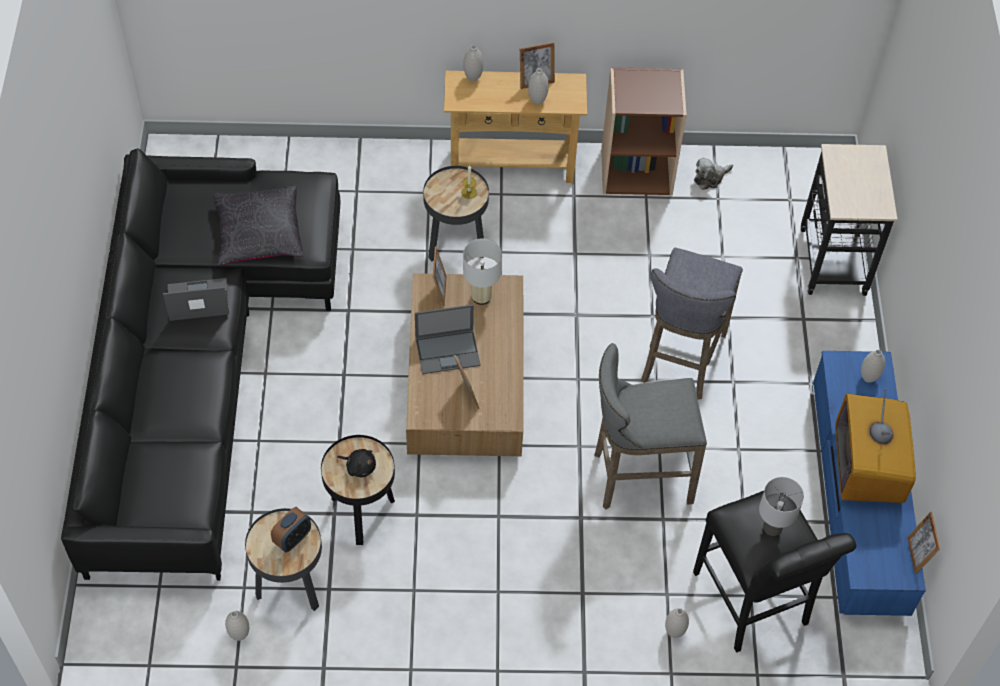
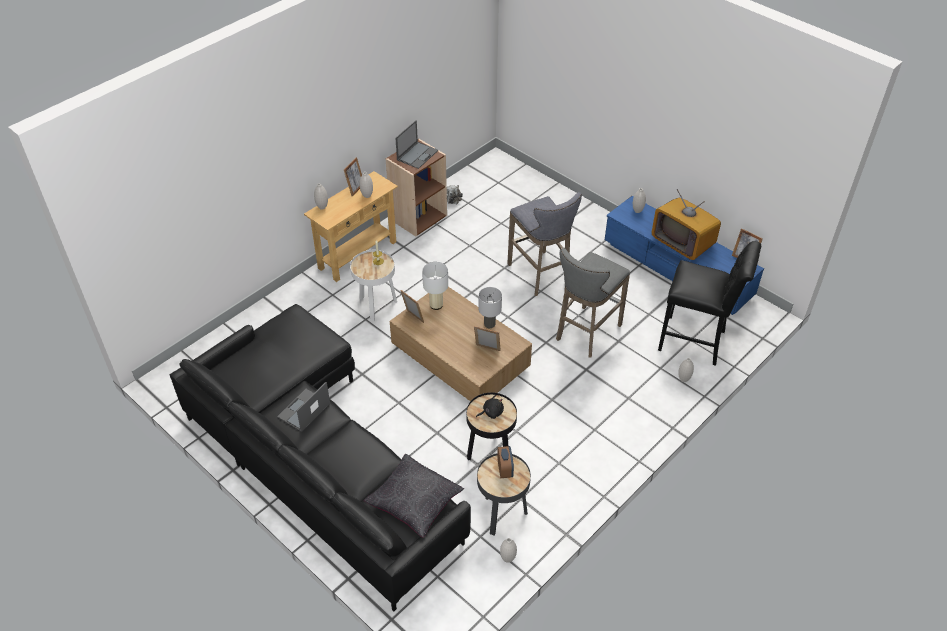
camera: 45 degrees left, 10 degrees down
(259, 234) = (295, 356): black pillow -> black pillow (414, 501)
(448, 351) = (453, 339): laptop -> laptop (417, 155)
(456, 245) = (376, 306): black side table -> white side table
(773, 529) = (704, 278): white table lamp -> white table lamp (490, 324)
(833, 263) = (548, 193): cart -> none

